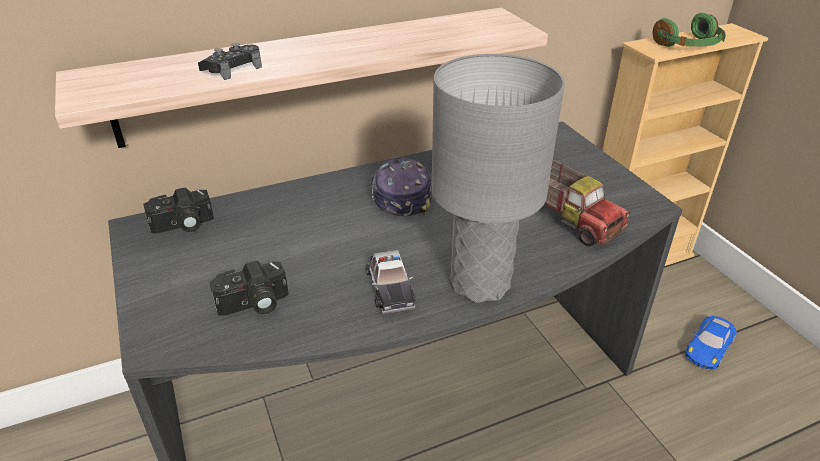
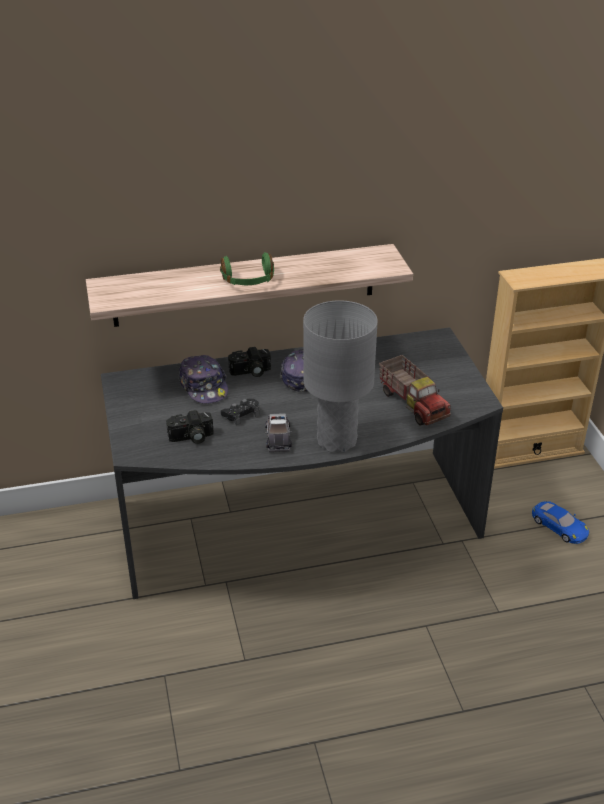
camera: 10 degrees right, 0 degrees up
(183, 226) = (150, 383): camera -> camera (250, 372)
(232, 69) = (193, 287): black game controller -> black game controller (241, 414)
(264, 223) = (204, 387): none -> cap
(689, 45) = (549, 279): green headphones -> green headphones (248, 281)
(709, 346) = (559, 526): blue toy car -> blue toy car turned 90 degrees counterclockwise

